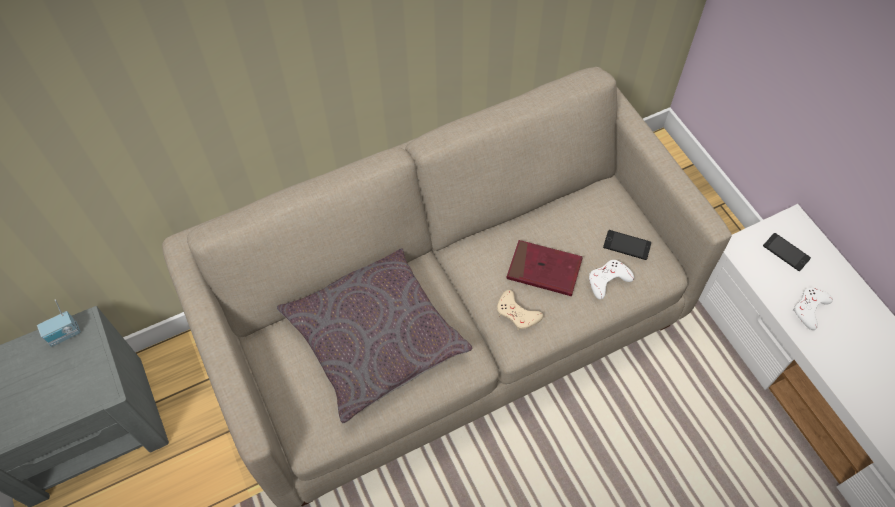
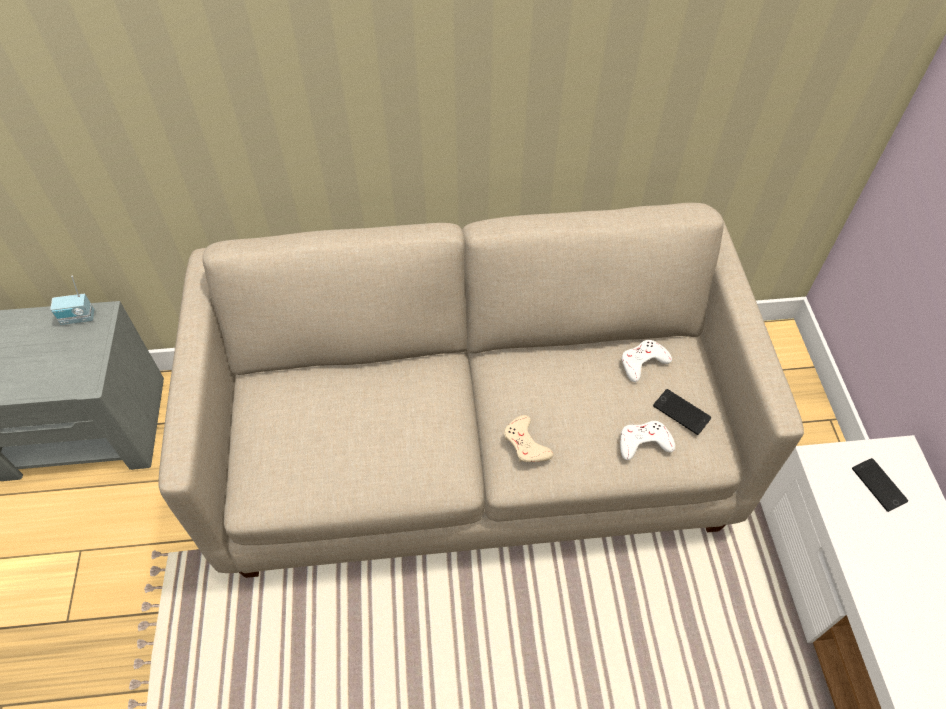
camera: 20 degrees right, 5 degrees down
(374, 337) = (363, 417): grey pillow -> none
(544, 270) = (575, 408): red book -> none
(809, 309) = (885, 560): white game controller -> white game controller (642, 362)

